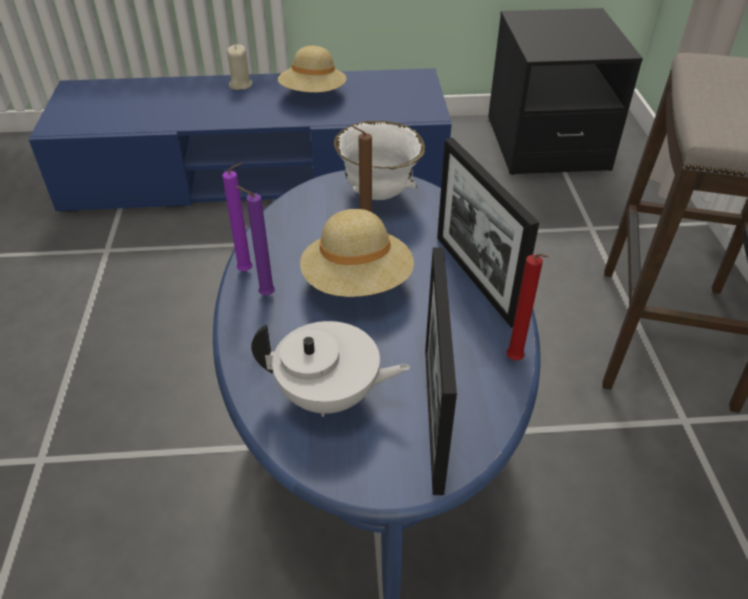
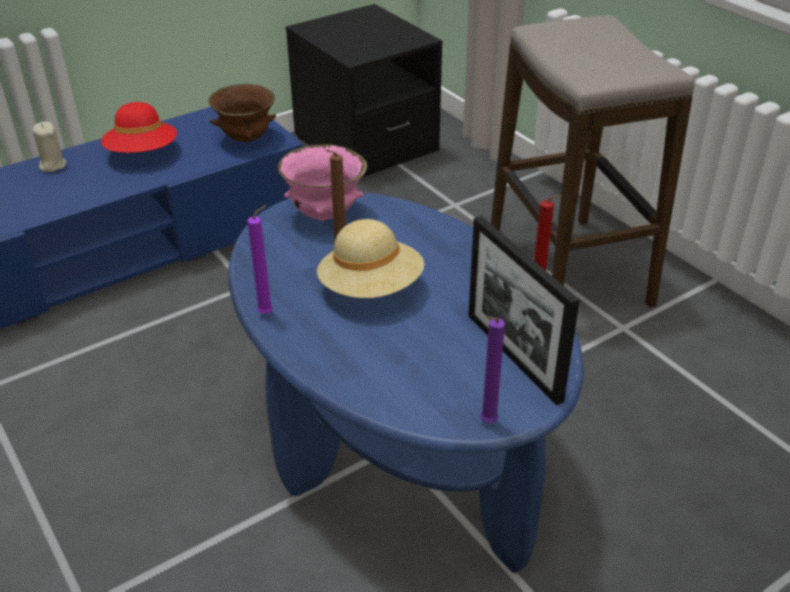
camera: 30 degrees left, 5 degrees down
(264, 295) = (301, 326): purple candle -> purple candle (486, 423)
(313, 94) = (143, 154): beige hat -> red hat
(330, 396) = (426, 375): white teapot -> none
(378, 194) = (324, 215): white bowl -> pink bowl
(405, 105) = (246, 139): none -> brown bowl
(475, 278) = (460, 252): picture frame -> none

